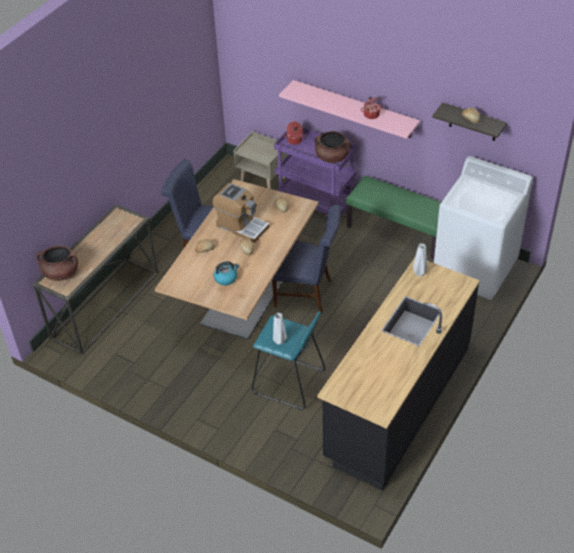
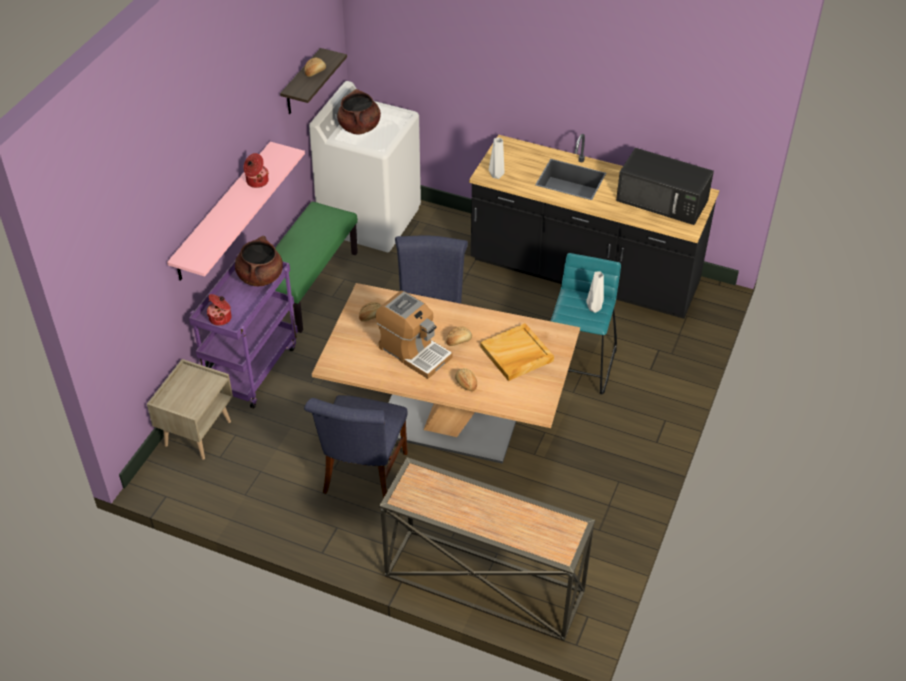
camera: 100 degrees left, 0 degrees up
(61, 273) = (544, 540): brown cooking pot -> brown cooking pot (359, 127)
(226, 278) = (516, 354): kettle -> beige tray
(241, 226) = (413, 352): coffee machine -> coffee machine turned 105 degrees clockwise
(375, 380) = (663, 200): none -> black microwave

